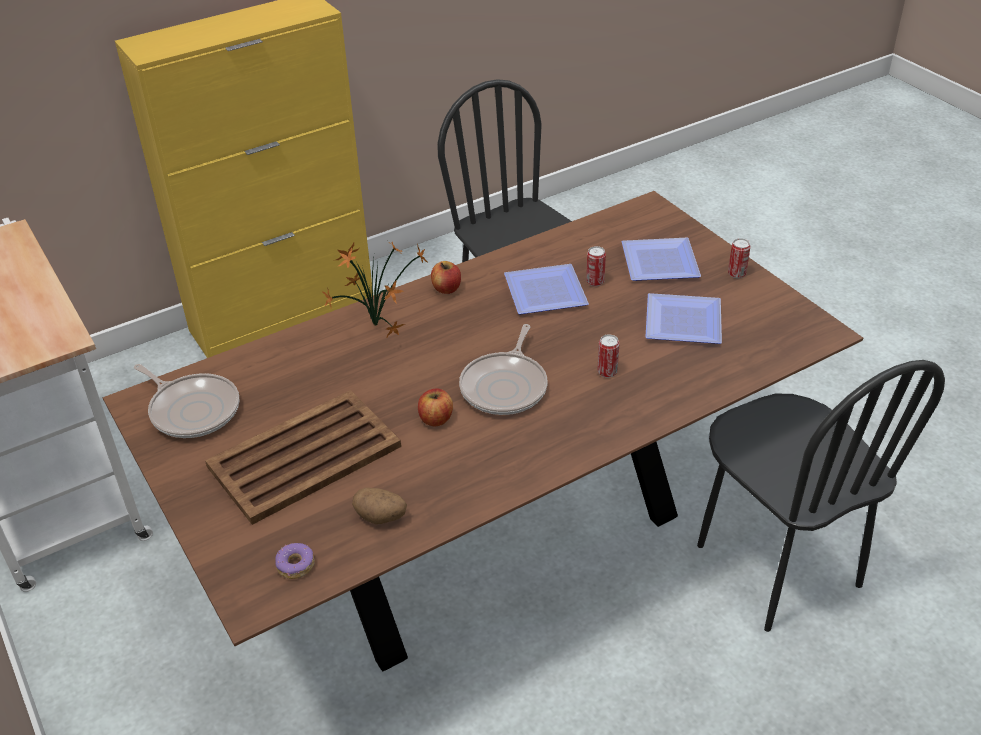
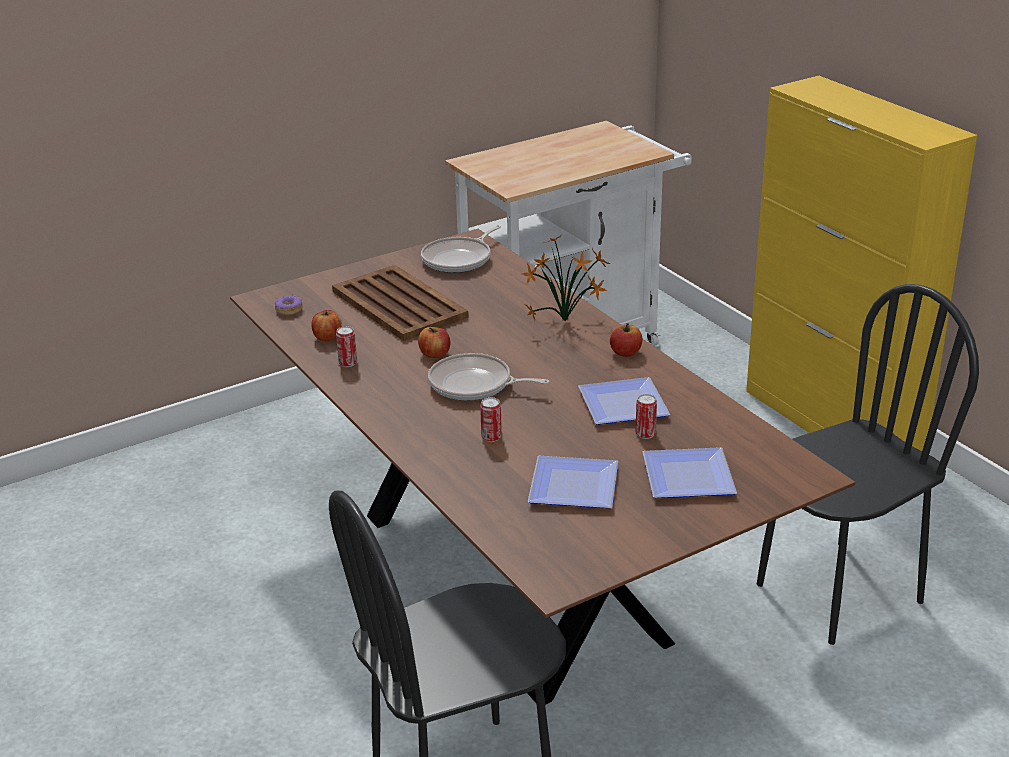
camera: 90 degrees right, 10 degrees down
(381, 517) = (327, 337): potato -> apple
(736, 274) = (671, 530): can -> can (348, 363)

